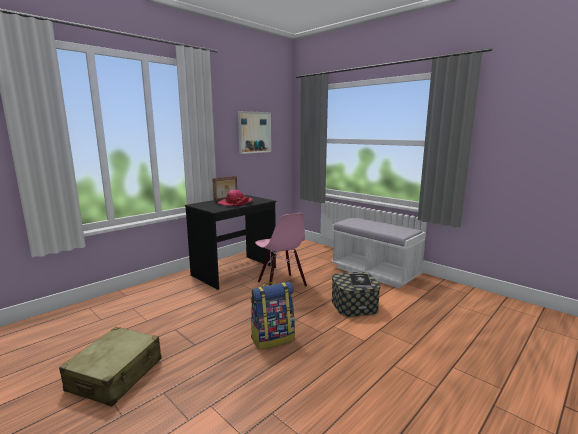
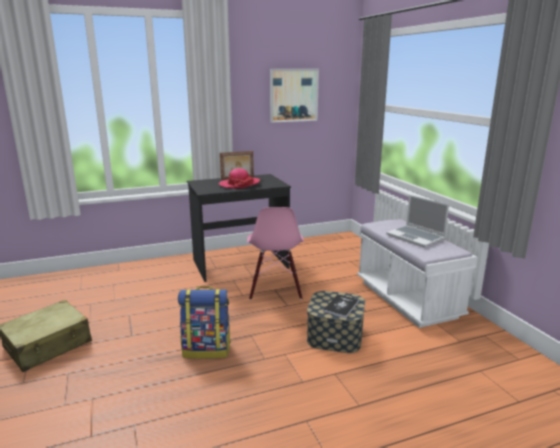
camera: 25 degrees right, 5 degrees up
(381, 226) = (416, 237): none -> laptop

